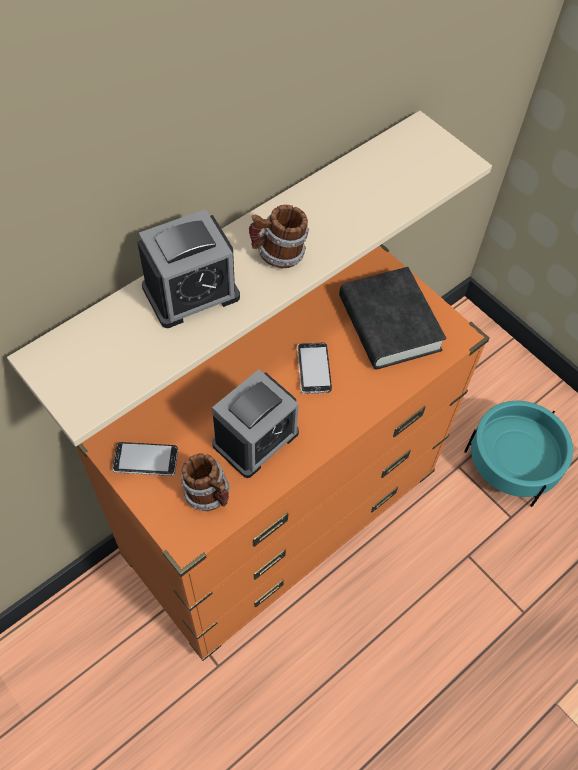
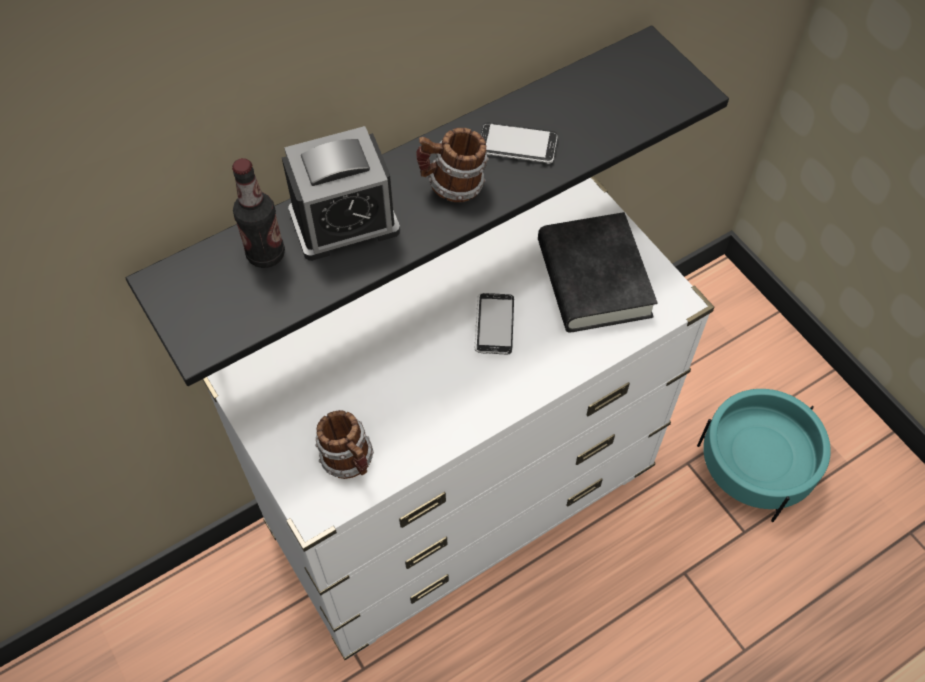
camera: 10 degrees right, 0 degrees up
(128, 326) = (266, 254): none -> bottle
(145, 460) = (282, 412): phone -> phone (517, 145)
(237, 253) = (412, 179): beige shelf -> black shelf
(255, 438) = (413, 400): alarm clock -> none
(282, 516) = (462, 499): orange dresser -> white dresser

